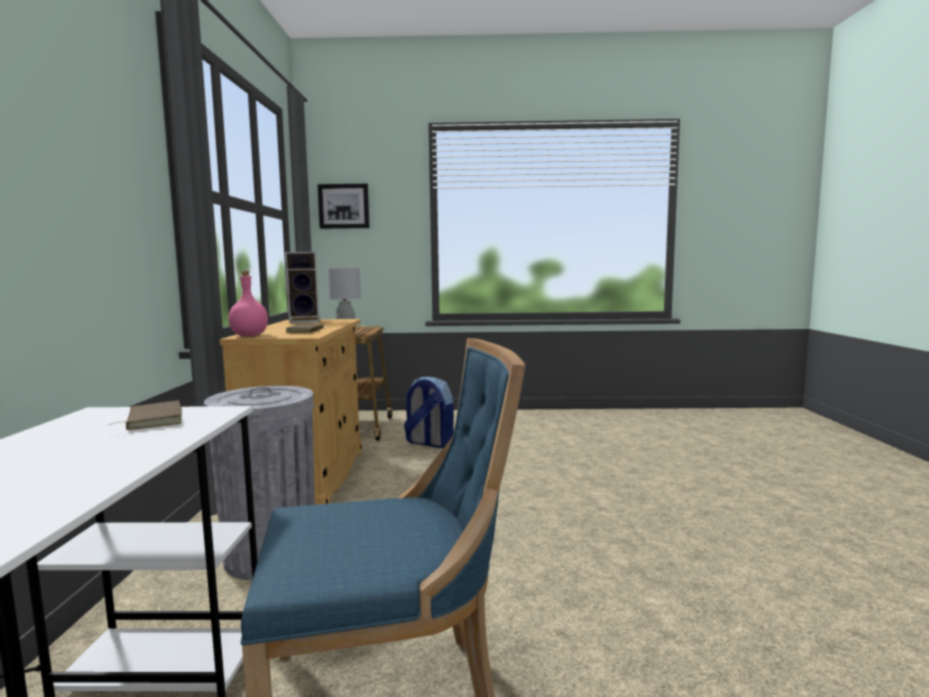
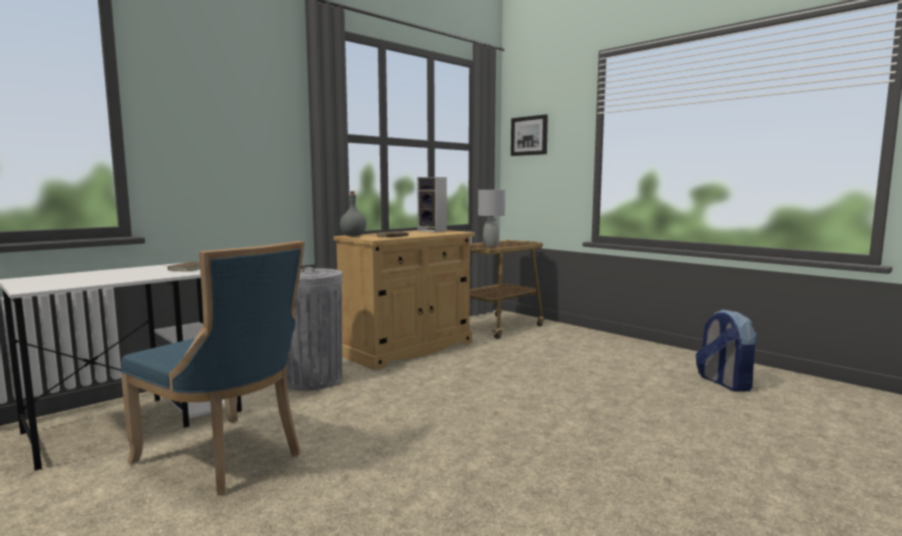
camera: 45 degrees right, 0 degrees up
(249, 336) = (353, 236): pink bottle -> grey bottle
(429, 443) = (527, 350): backpack -> backpack (723, 383)

